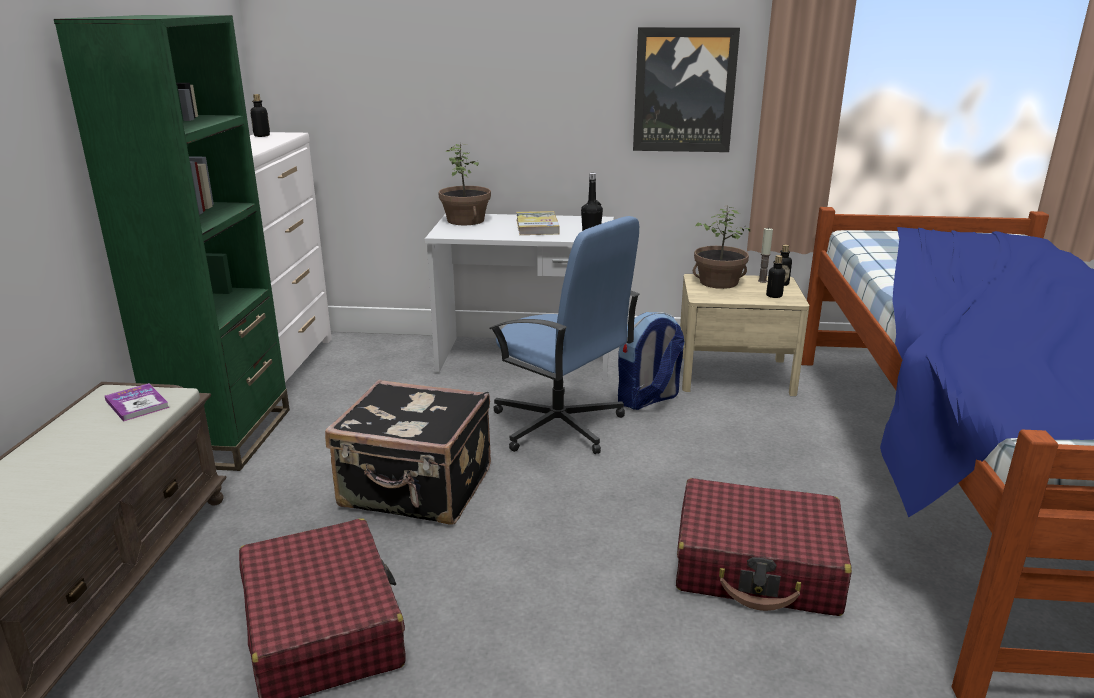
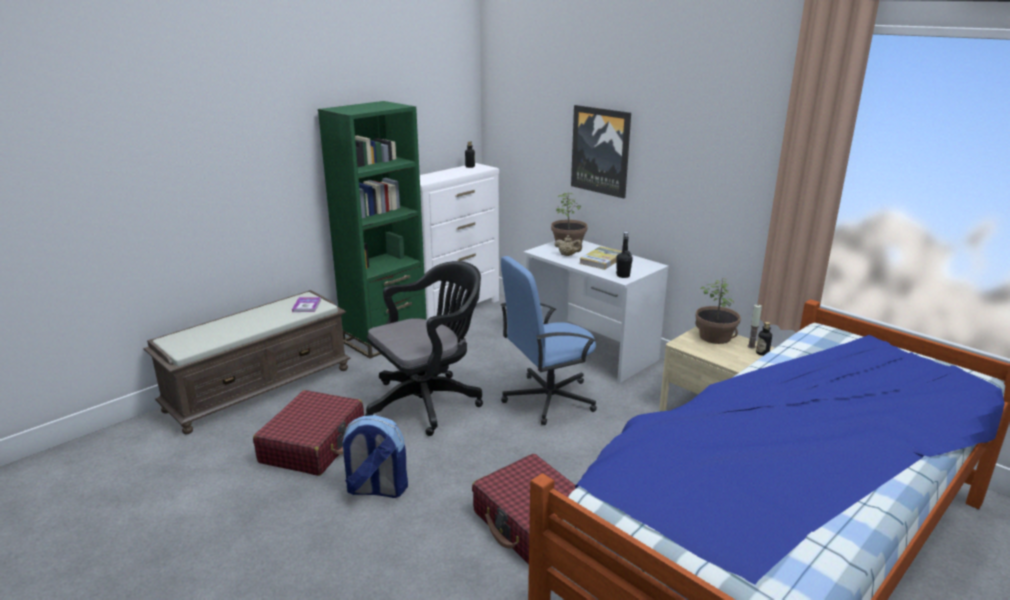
camera: 40 degrees right, 0 degrees up
(416, 489) = (429, 401): black suitcase -> black office chair
(488, 230) = (568, 255): none -> beige teapot
(559, 425) = (547, 399): blue office chair -> blue office chair turned 75 degrees clockwise
(647, 399) = (626, 405): backpack -> backpack (376, 489)
(684, 90) = (725, 181): picture -> picture (601, 151)
(774, 295) = (737, 360): bottle -> none

